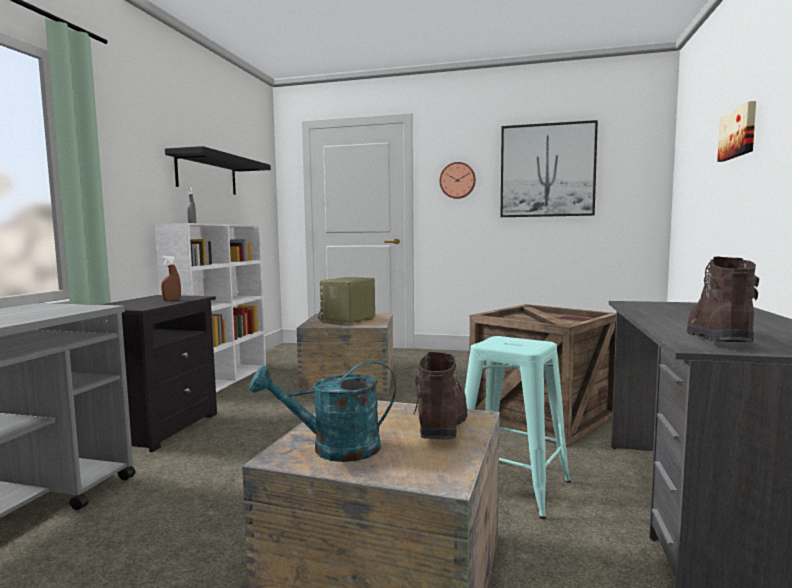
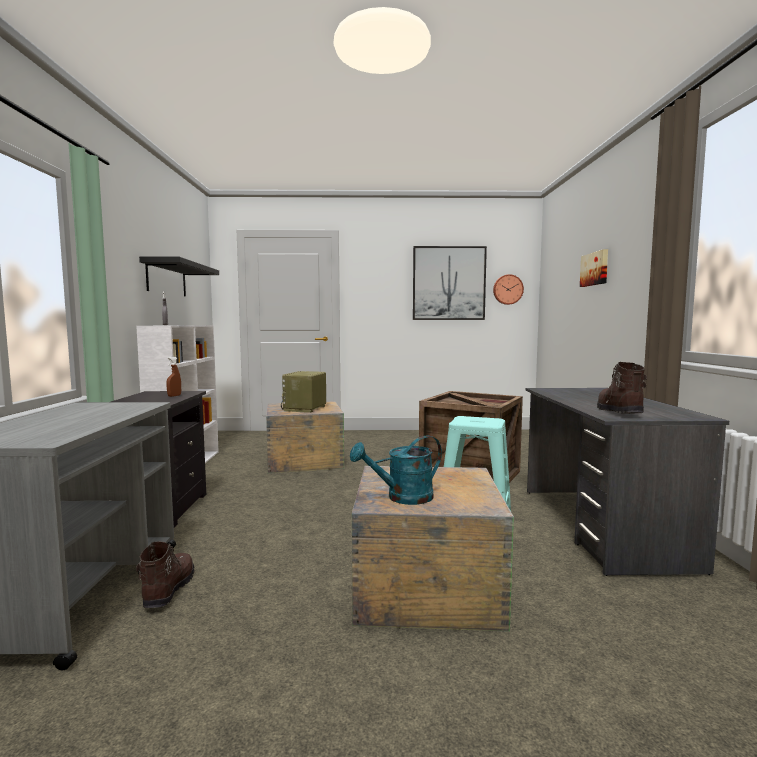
camera: 15 degrees left, 0 degrees up
(441, 425) = (457, 478): brown boot -> brown boot (168, 590)
(457, 180) = (377, 288): wall clock -> wall clock (507, 289)

